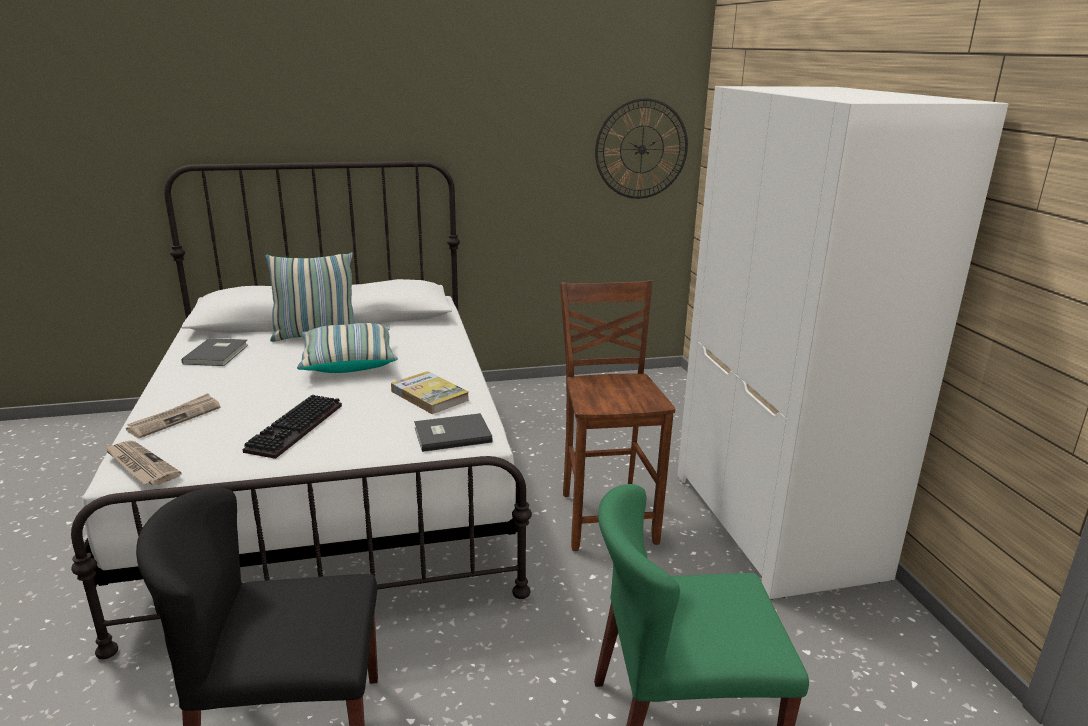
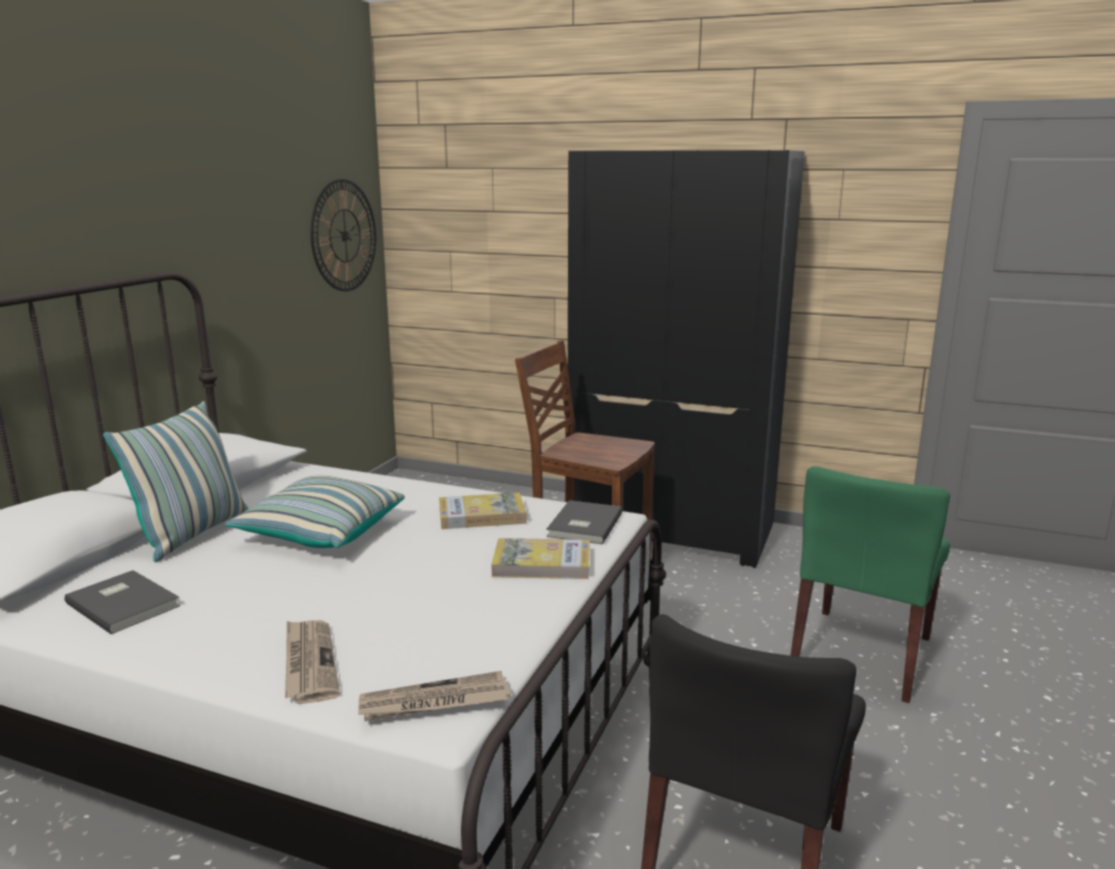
camera: 55 degrees left, 5 degrees down
(296, 429) = (464, 592): keyboard -> none
(364, 440) = (542, 563): none -> book
(777, 524) = (674, 529): white wardrobe -> black wardrobe

